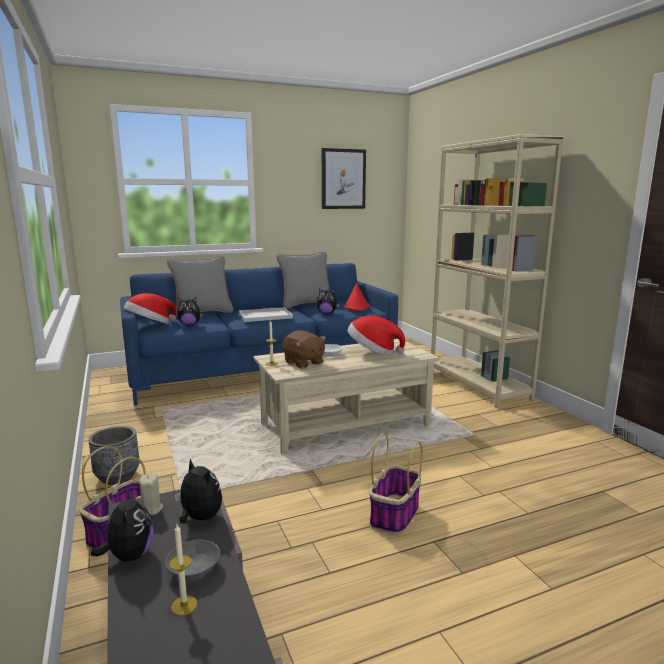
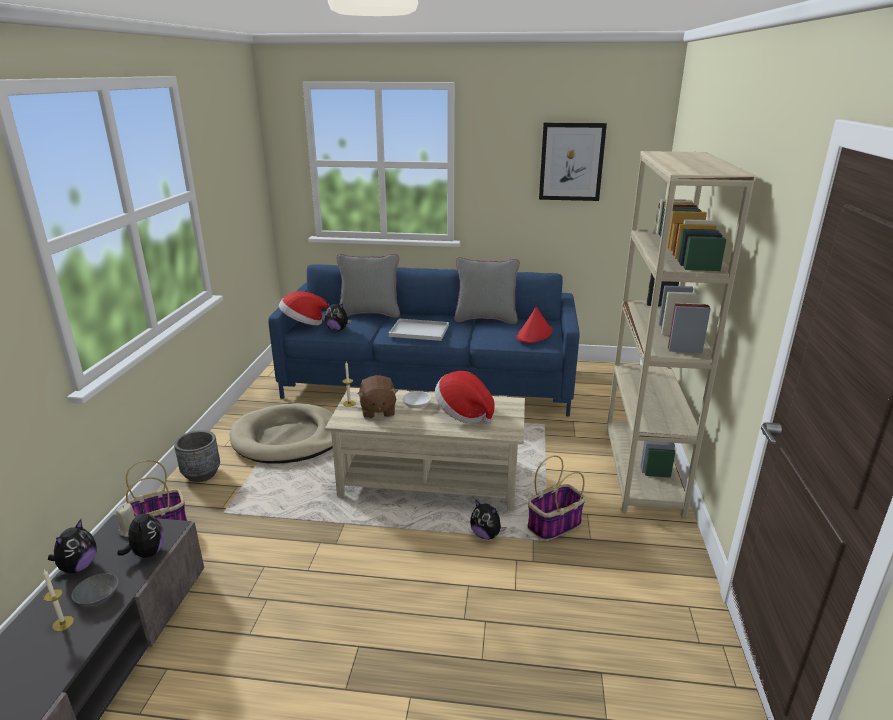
camera: 30 degrees right, 10 degrees up
(180, 429) = (288, 438): none -> beige dog bed
(326, 313) = (489, 339): plush toy -> plush toy (486, 535)
(394, 515) = (357, 604): basket -> basket (554, 525)

